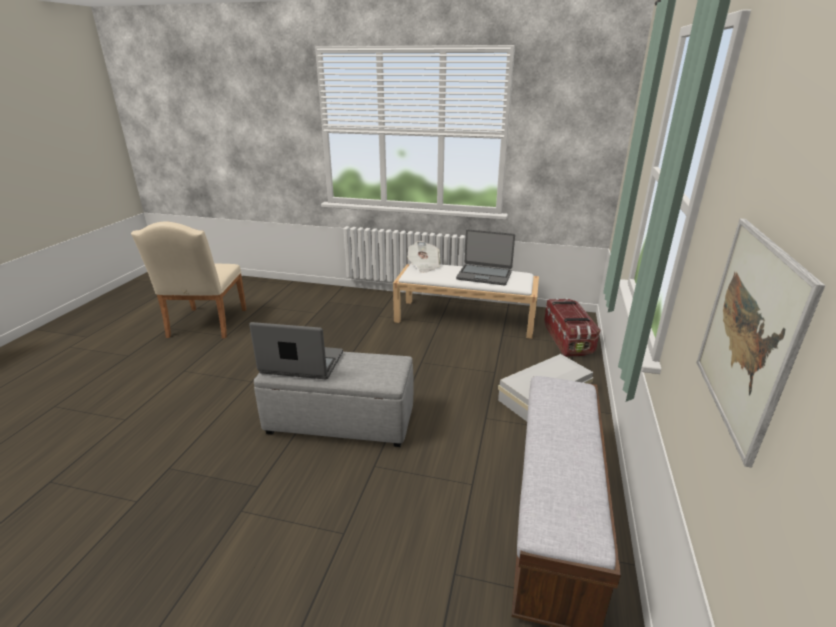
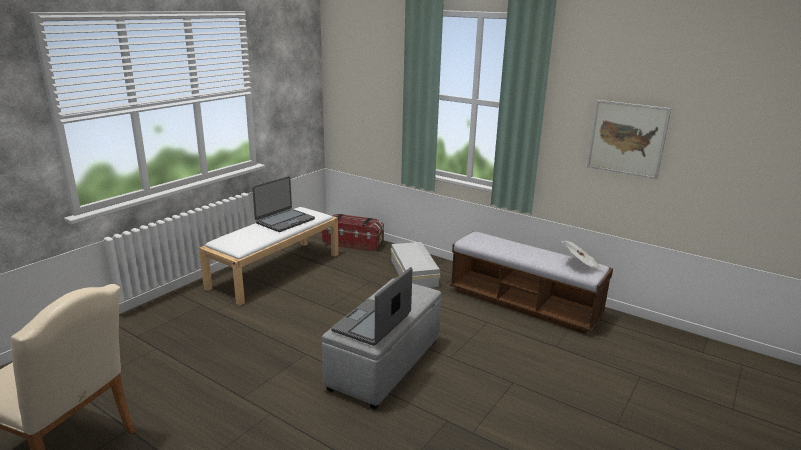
camera: 70 degrees left, 5 degrees down
(424, 266) = (229, 238): newspaper -> newspaper (581, 265)

